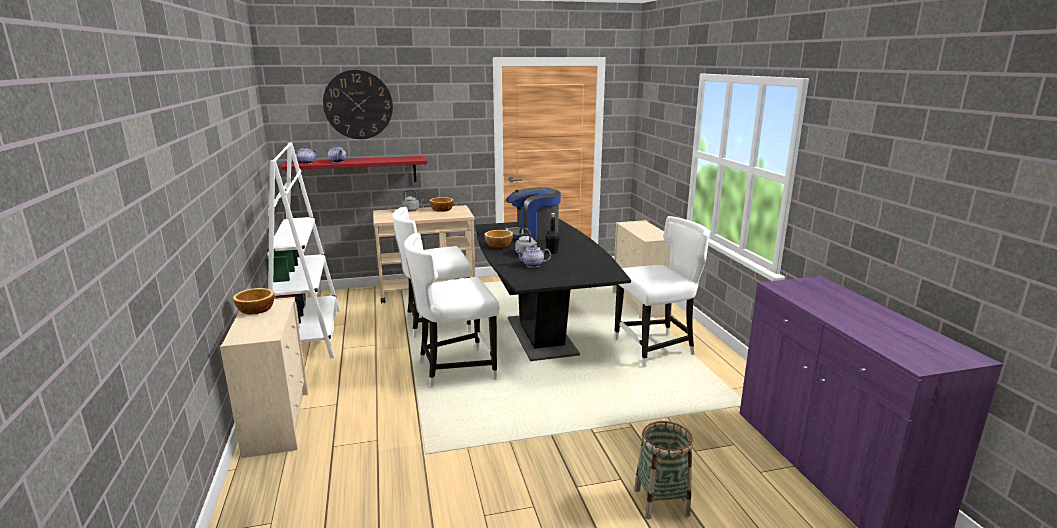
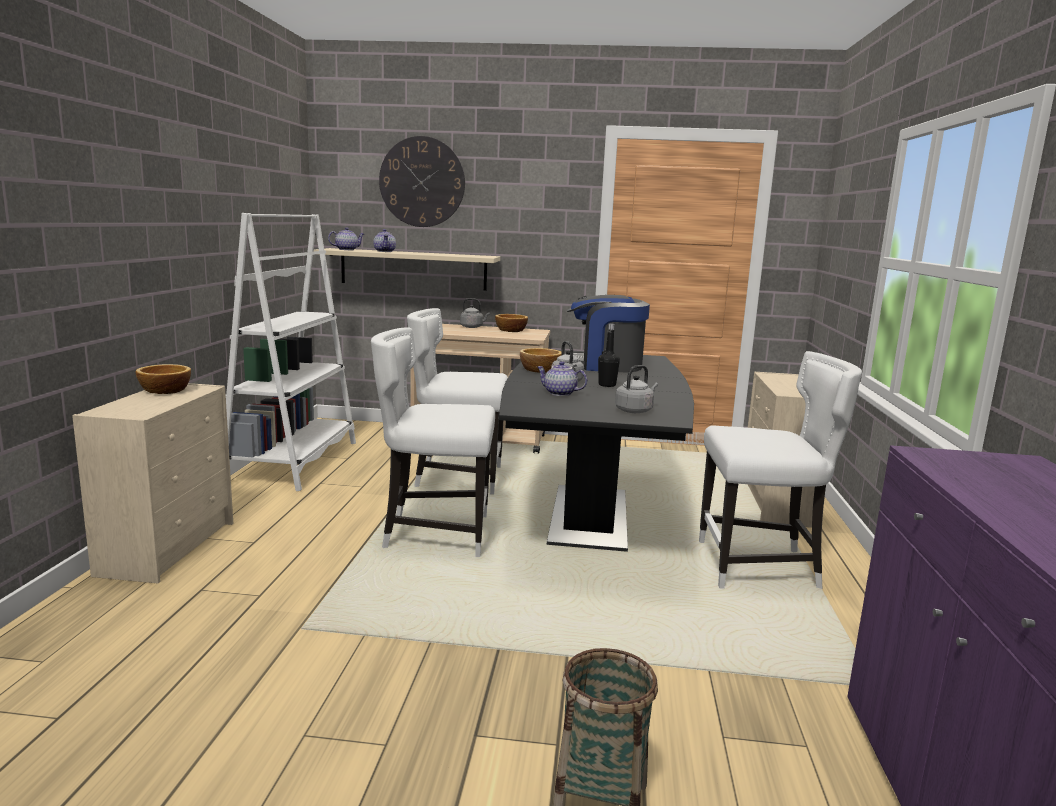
camera: 20 degrees right, 5 degrees down
(357, 171) = (413, 269): red shelf -> beige shelf
(588, 271) = (635, 410): none -> grey kettle

